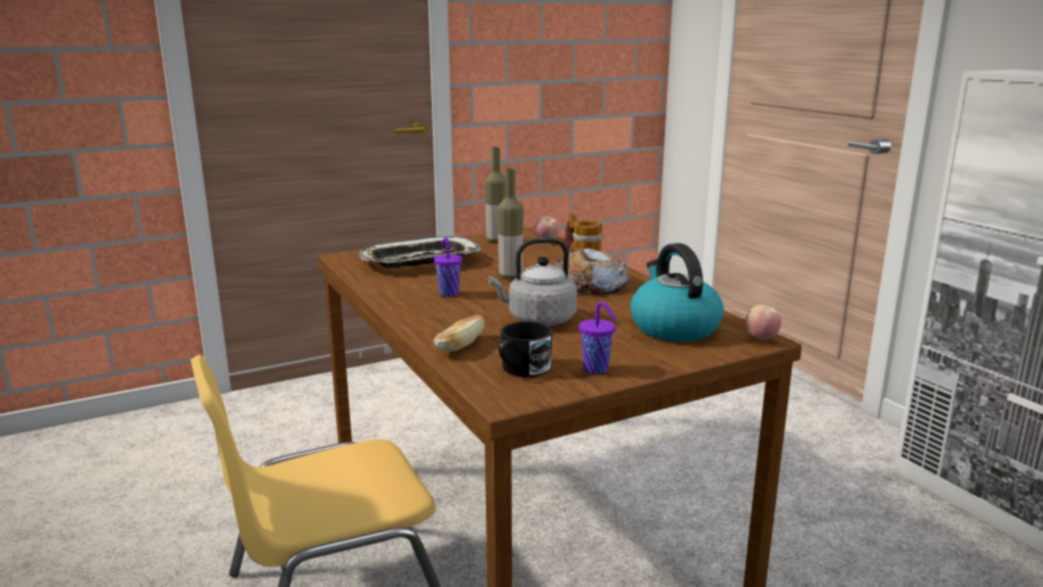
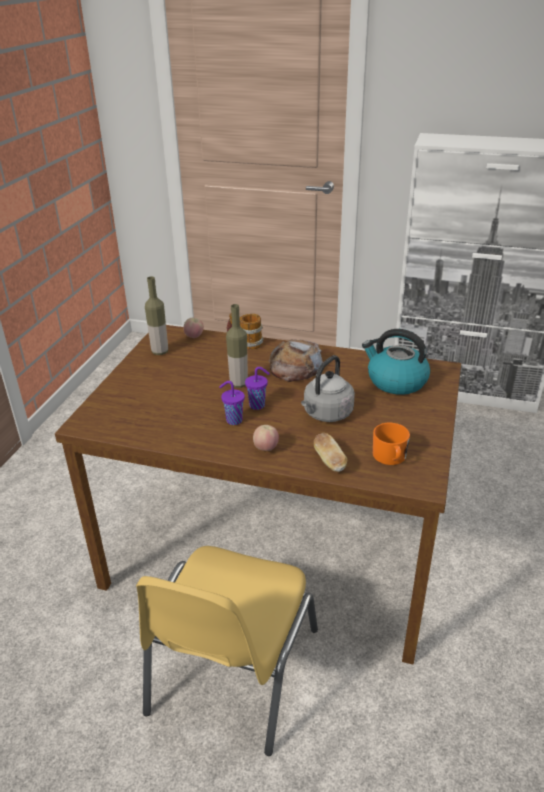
camera: 45 degrees left, 15 degrees up
(419, 261) = (149, 399): tray -> none
(521, 369) = (390, 457): black mug -> orange mug
(597, 370) = (421, 435): purple cup -> purple cup (258, 405)
(761, 339) = (443, 369): apple -> apple (266, 449)

